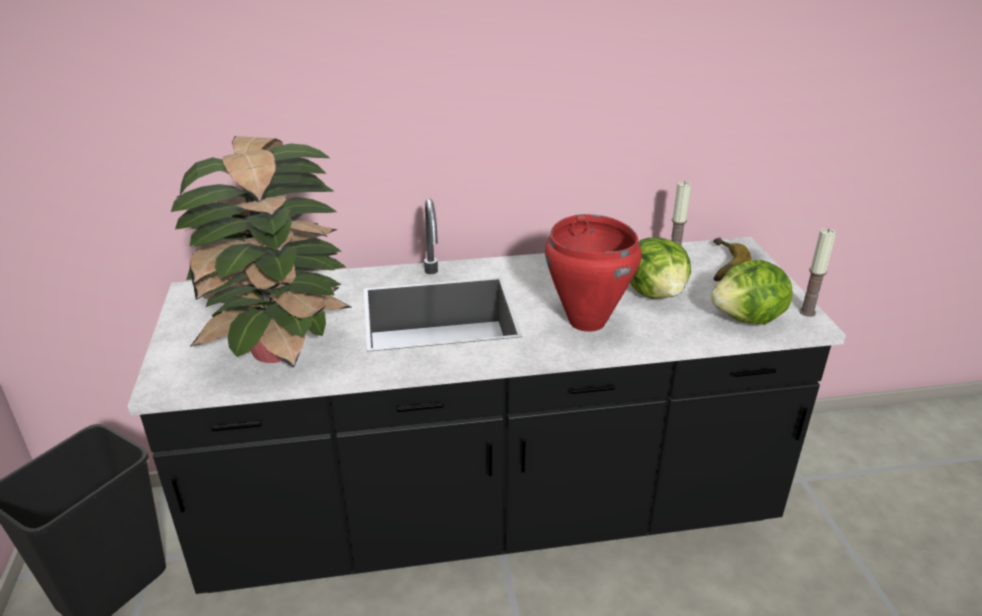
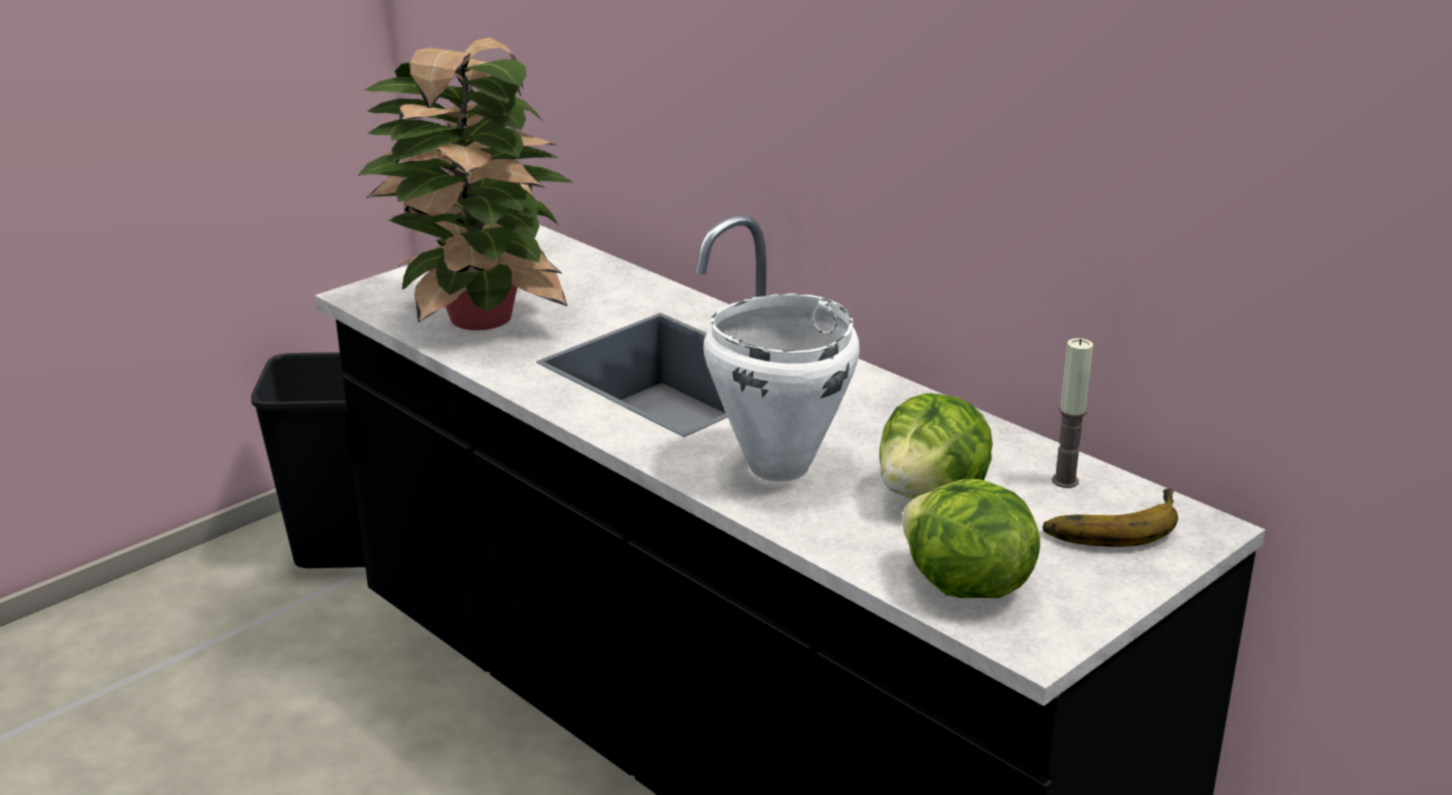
camera: 55 degrees right, 5 degrees down
(586, 322) = (777, 466): red cooking pot -> white cooking pot
(807, 312) = (1067, 636): candle -> none

